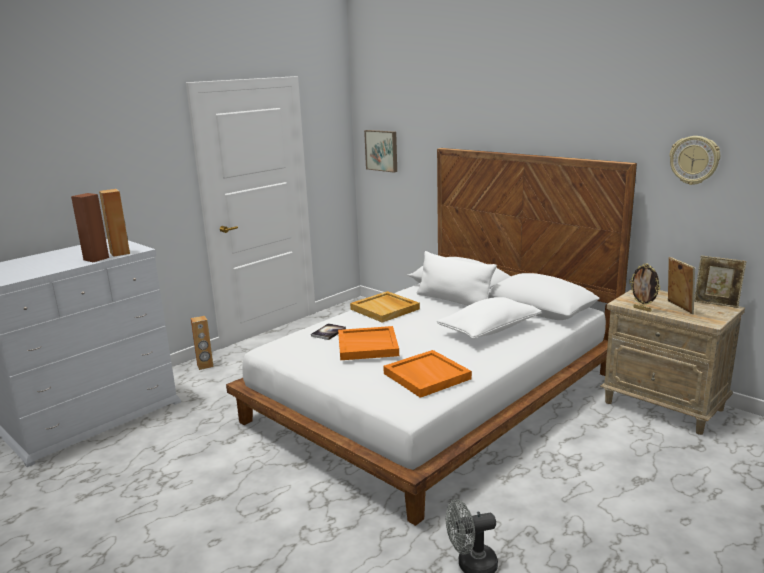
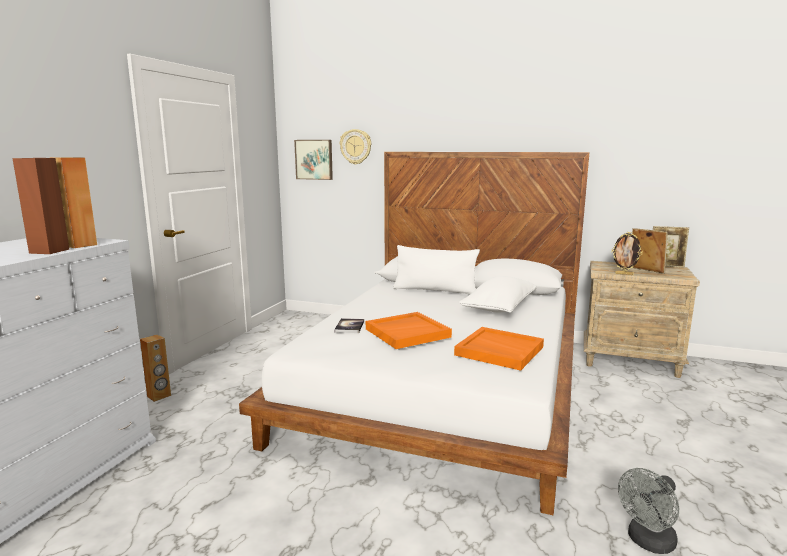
camera: 25 degrees left, 5 degrees down
(385, 309) = (380, 302): beige tray -> none
(694, 160) = (639, 147): wall clock -> wall clock (356, 146)

